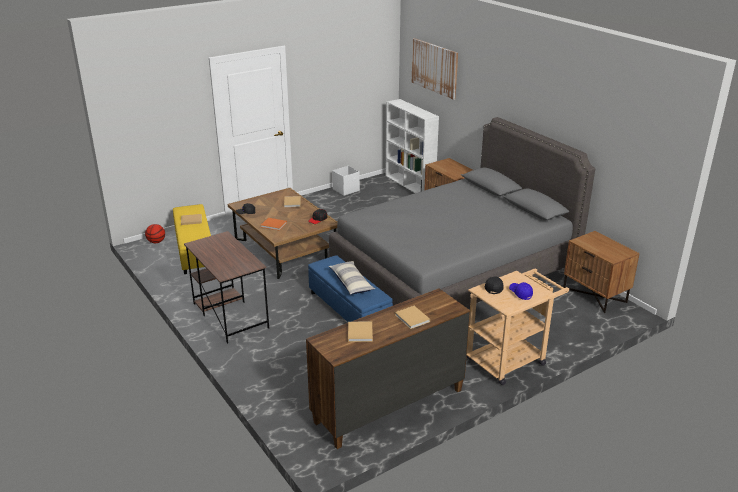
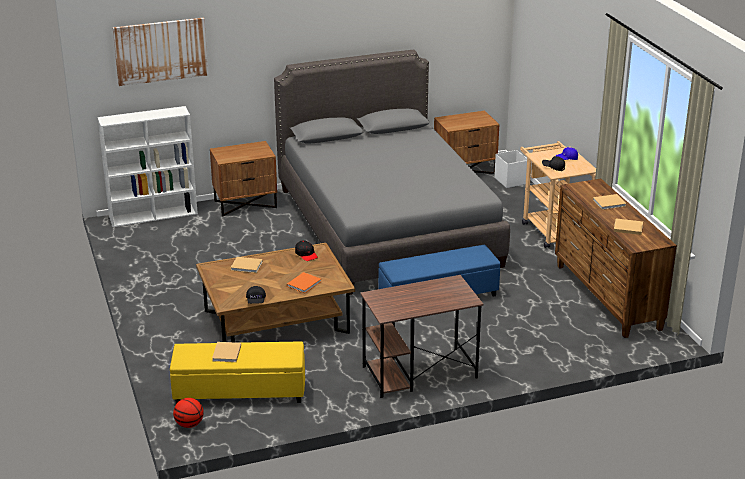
camera: 75 degrees left, 0 degrees up
(346, 190) = (134, 259): white storage box -> white storage box (510, 180)
(351, 283) = (447, 260): pillow -> none

